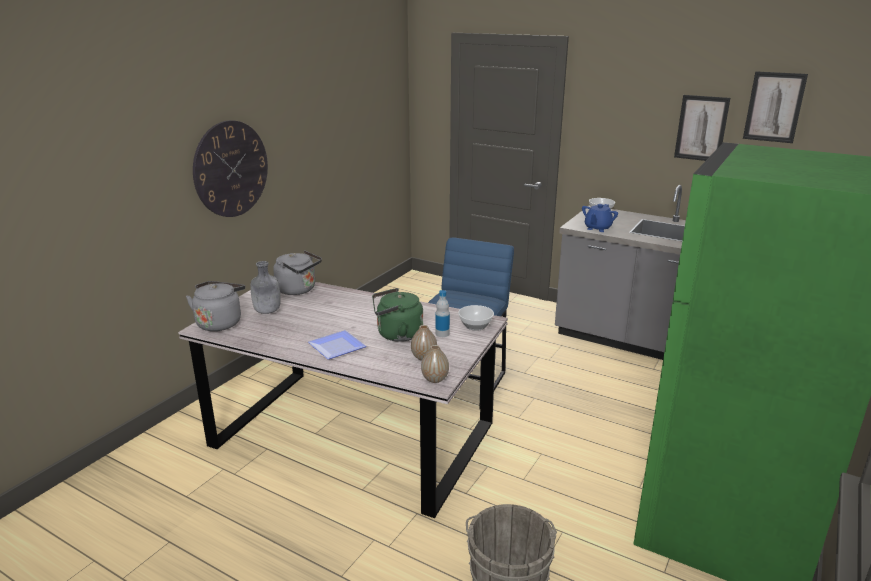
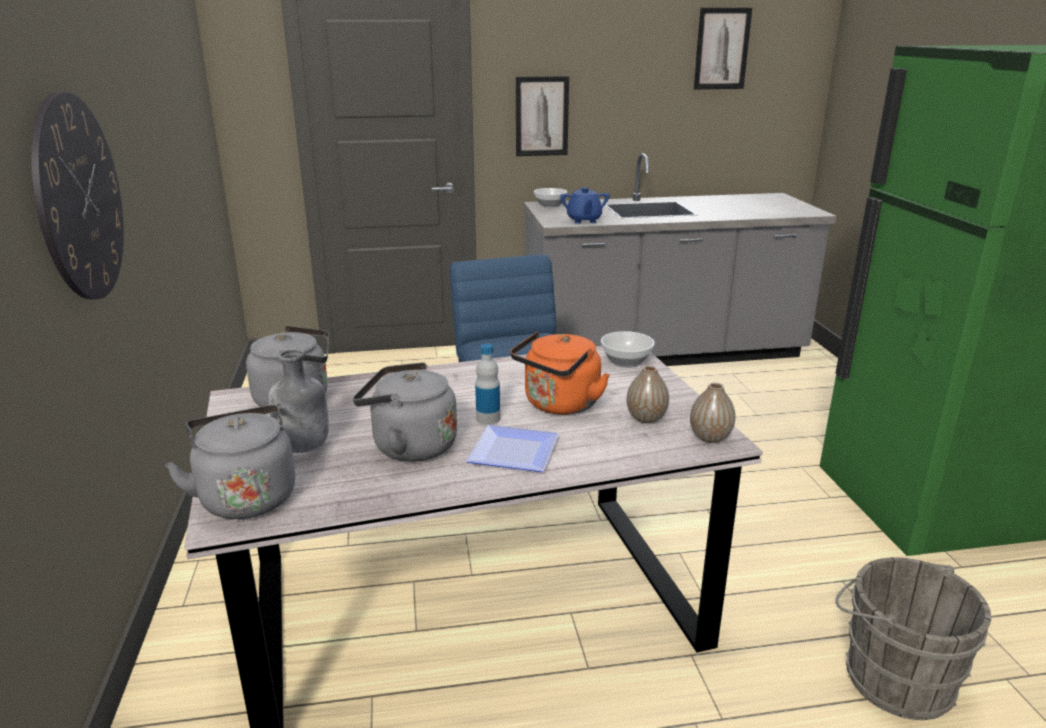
camera: 40 degrees left, 0 degrees up
(303, 327) = (409, 446): none -> grey kettle
(397, 334) = (559, 405): green kettle -> orange kettle
(442, 334) = (609, 383): bottle -> bottle (488, 419)
(701, 128) = (648, 82): picture -> picture (542, 116)

